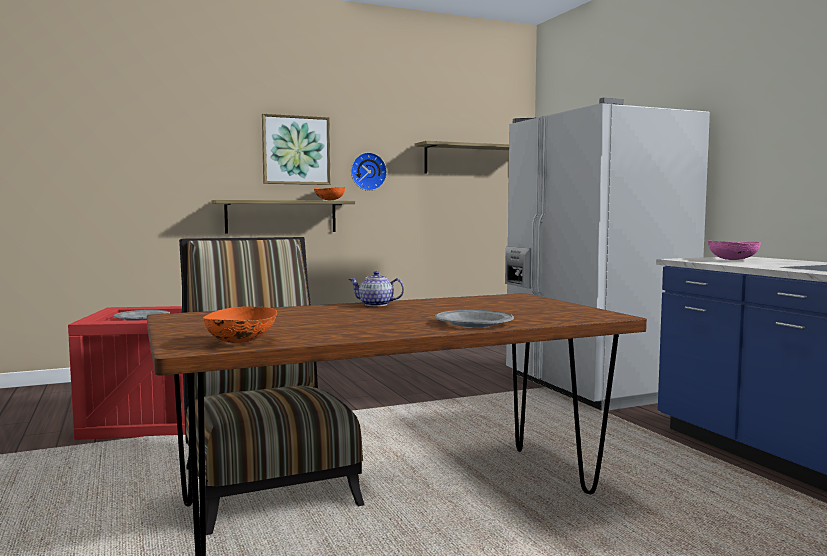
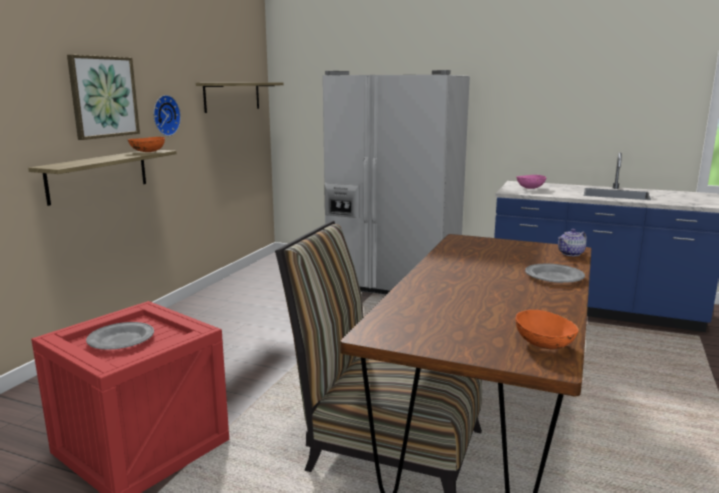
camera: 45 degrees left, 10 degrees up
(376, 304) = (432, 273): teapot -> teapot (571, 253)

